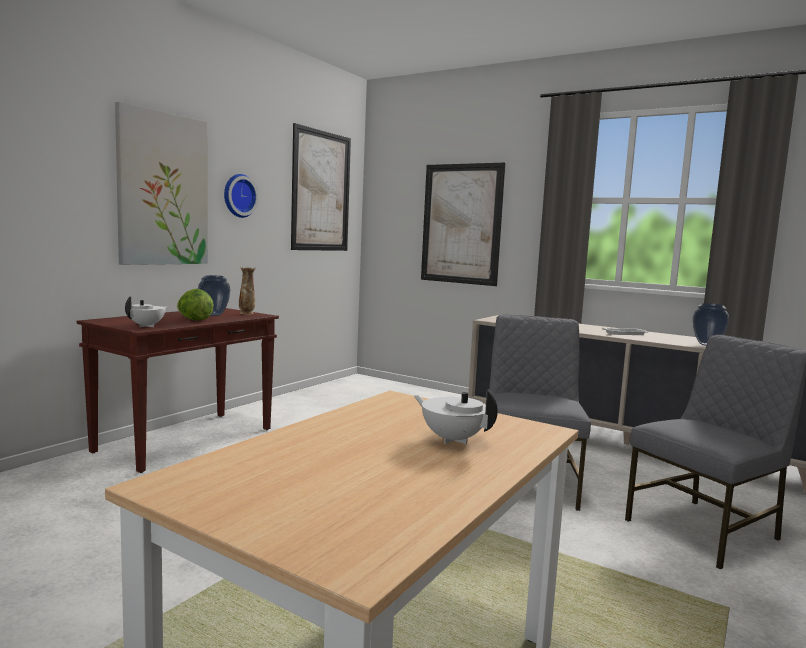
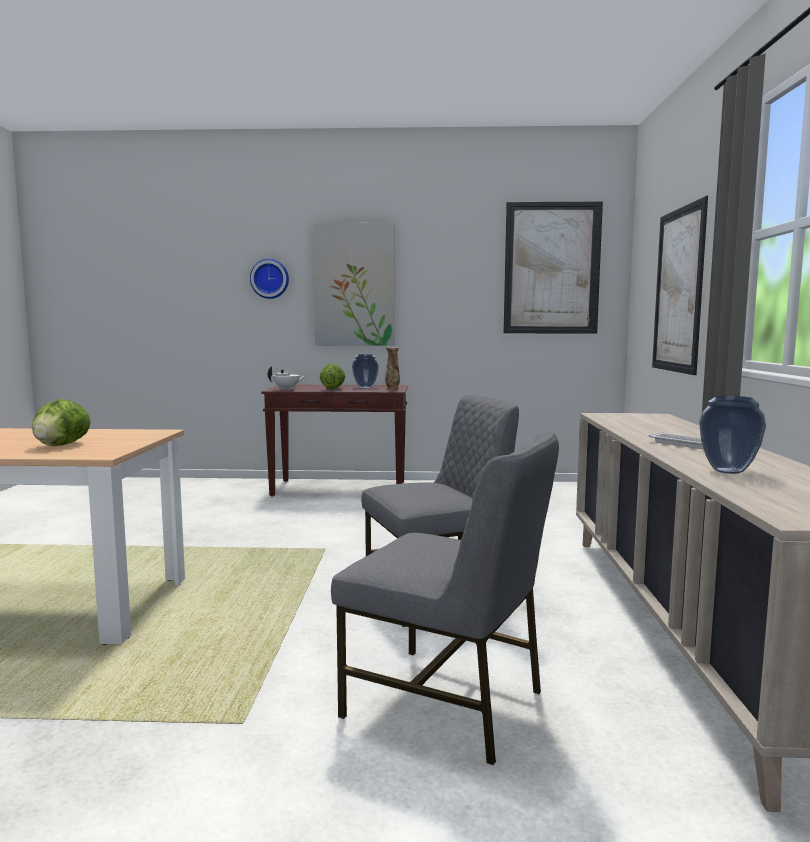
camera: 60 degrees right, 0 degrees up
(238, 195) = (433, 283): wall clock -> wall clock (270, 279)
(452, 439) = (61, 445): white teapot -> lettuce

